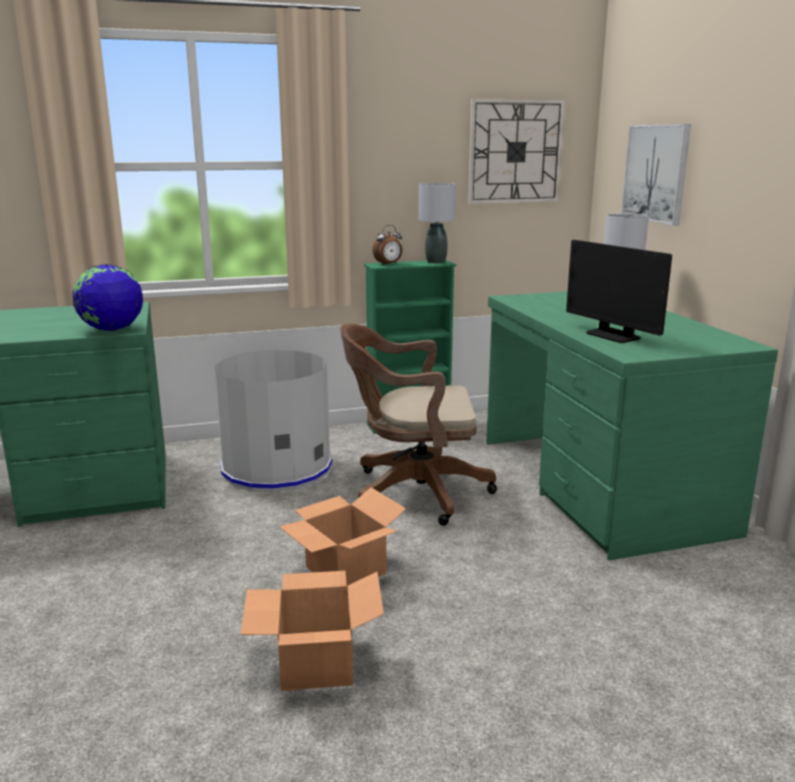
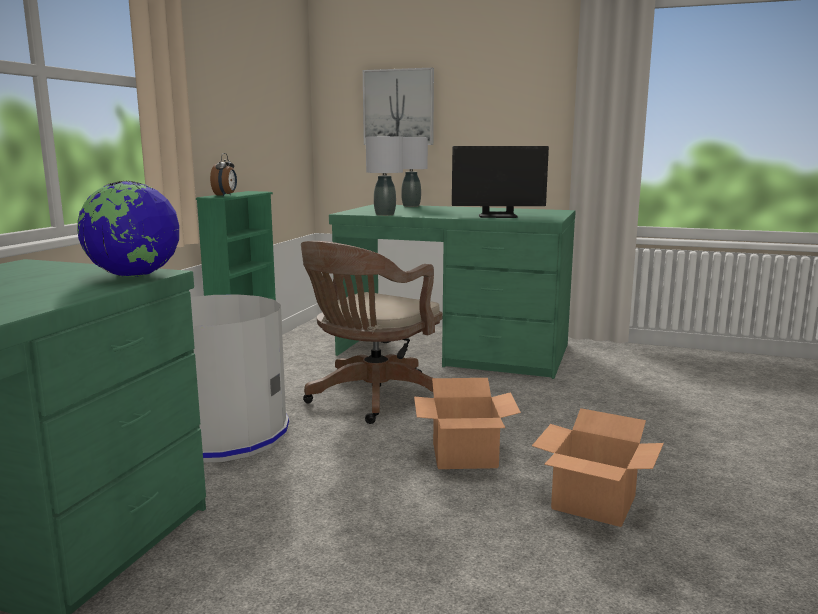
camera: 55 degrees left, 5 degrees down
(435, 262) = (251, 192): grey table lamp -> grey table lamp (384, 214)
(515, 152) = (274, 88): wall clock -> none

